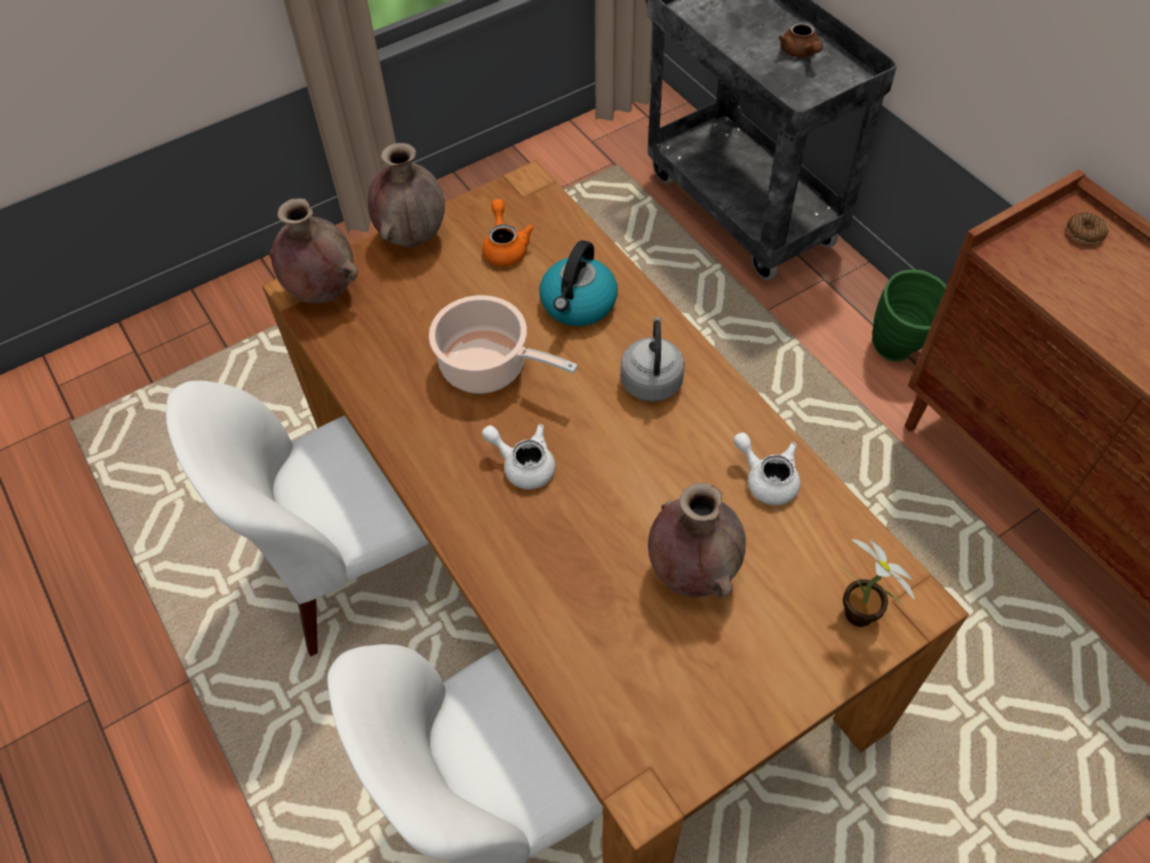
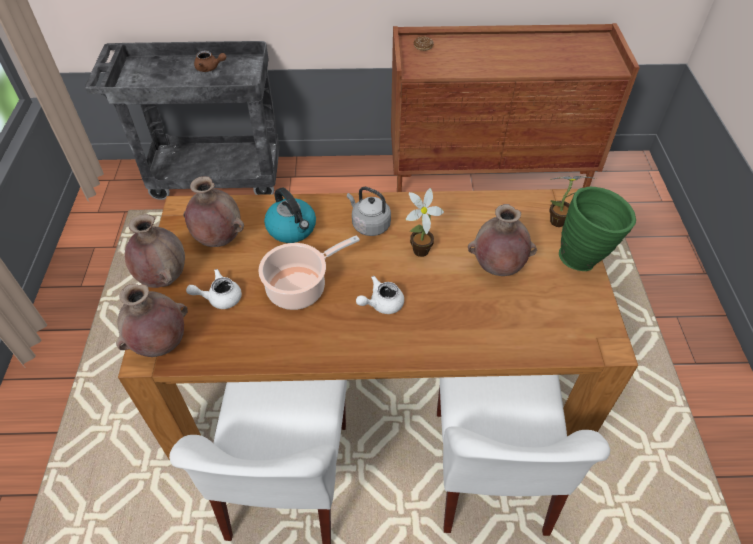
camera: 60 degrees left, 5 degrees down
(505, 247) = (218, 239): orange teapot -> brown vase
(646, 460) = (418, 252): none -> potted plant
(766, 479) = (463, 214): white teapot -> white teapot (219, 298)
(900, 351) = (356, 176): green vase -> green vase (584, 258)

